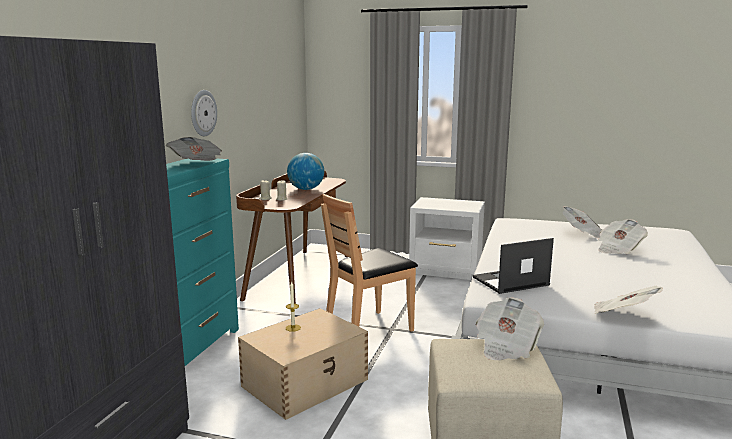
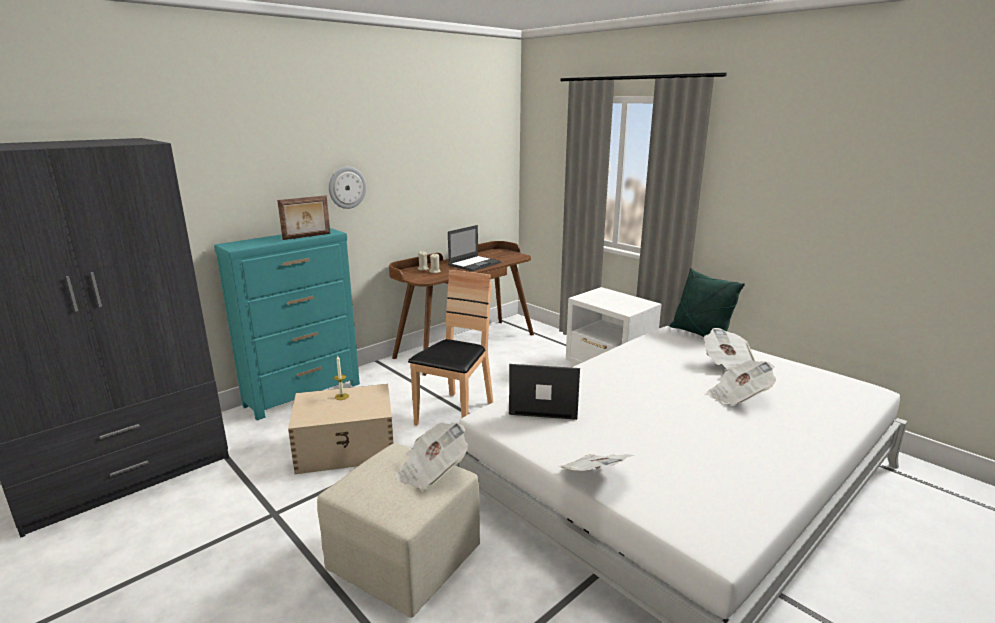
camera: 30 degrees right, 5 degrees up
(197, 164) = (307, 236): newspaper -> picture frame
(306, 189) = (475, 263): globe -> laptop
(369, 330) = (456, 414): brown chair -> brown chair turned 120 degrees clockwise
(530, 219) = (700, 334): none -> green pillow

